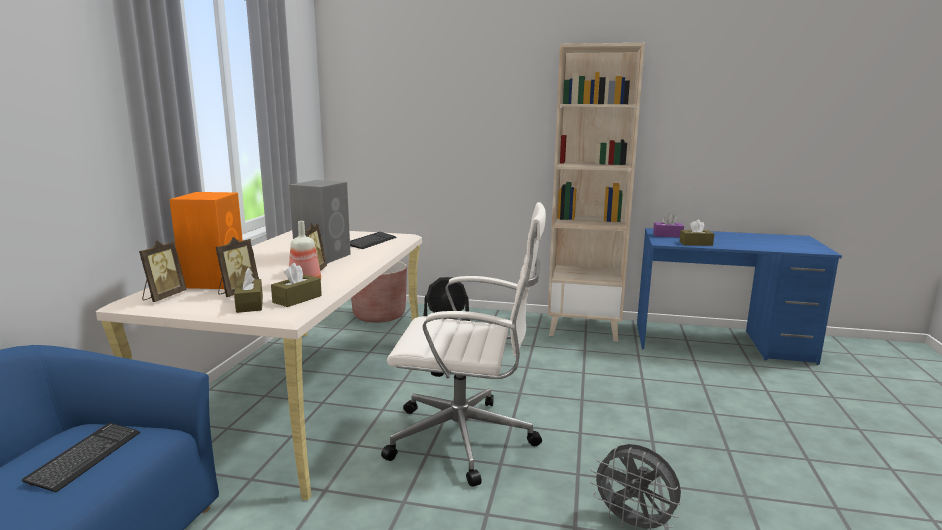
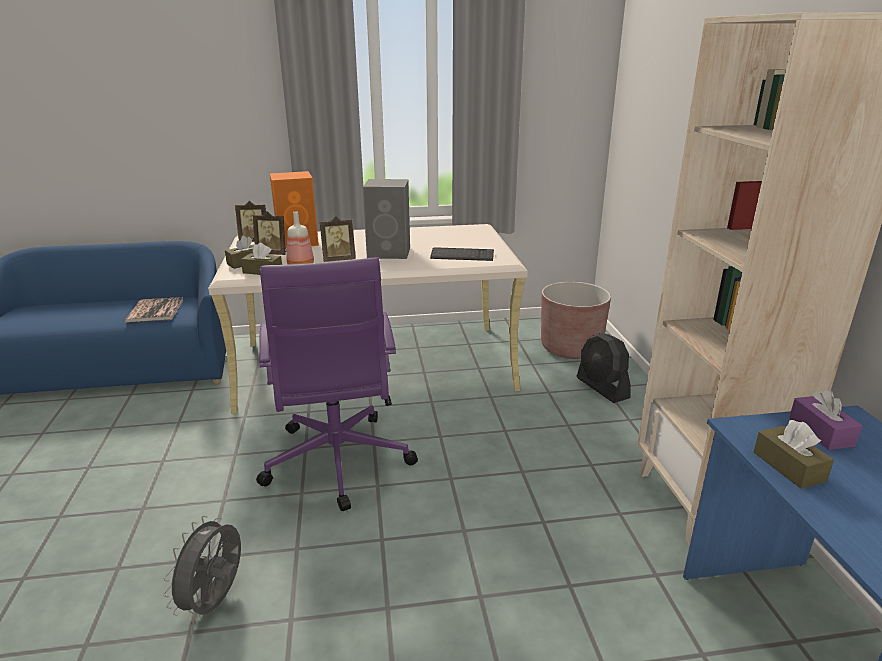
camera: 70 degrees right, 10 degrees up
(85, 457) = (155, 311): keyboard -> book
(466, 439) = (337, 463): white office chair -> purple office chair

